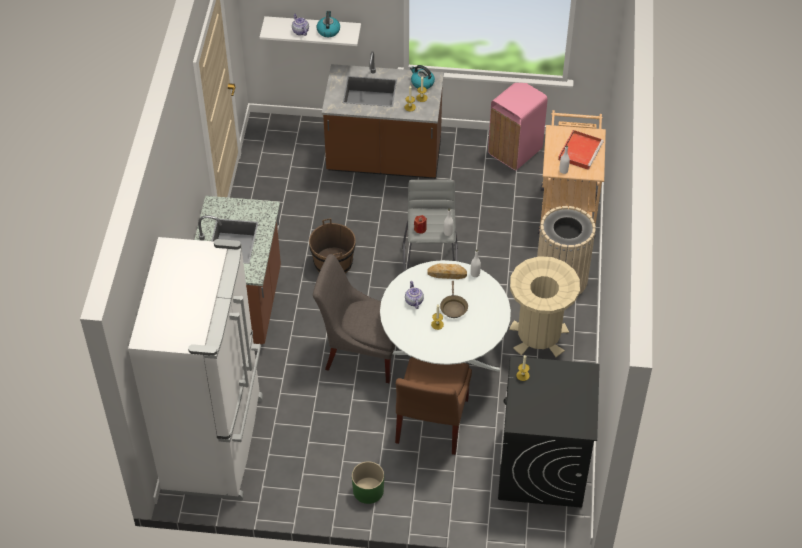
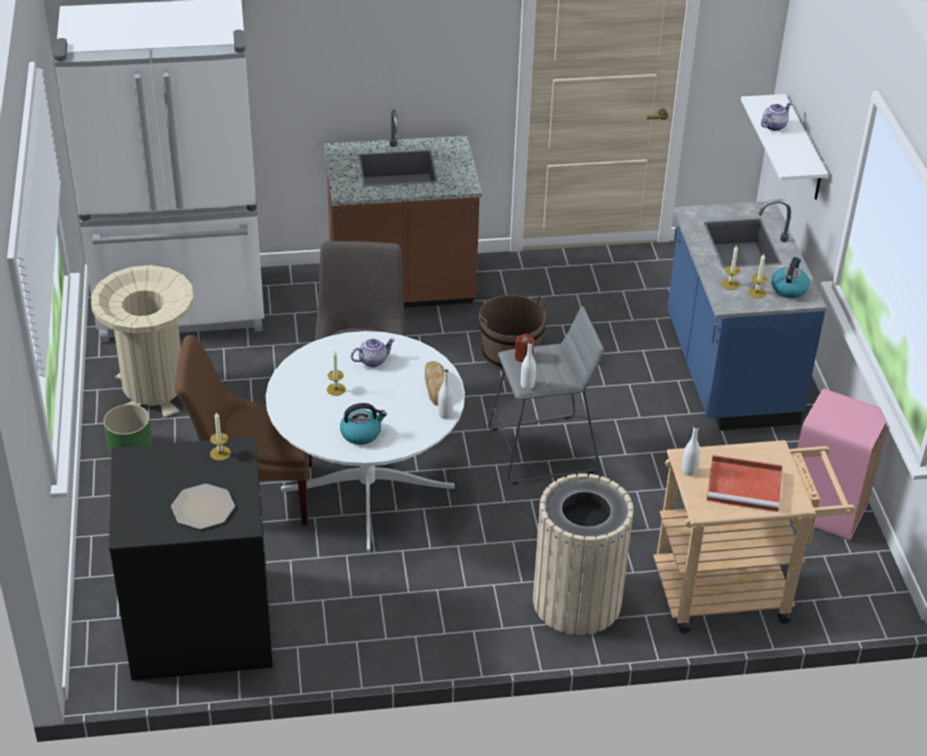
camera: 75 degrees right, 10 degrees down
(328, 30) = (791, 148): kettle -> kettle (361, 433)
(384, 160) = (727, 372): brown counter -> blue counter
(453, 307) = (373, 401): brown frying pan -> none
(538, 335) = (451, 588): beige trash can -> beige trash can (154, 390)
(570, 389) = (203, 507): none -> plate

